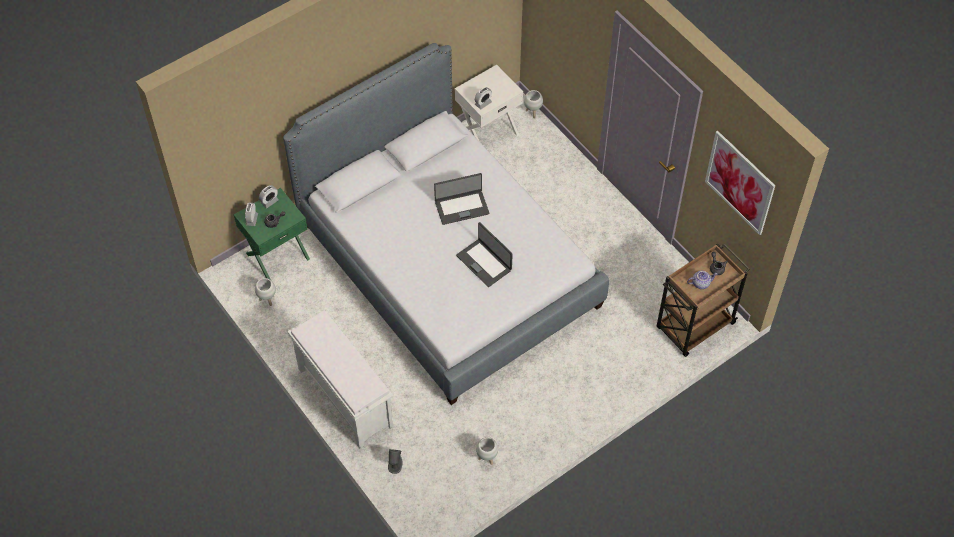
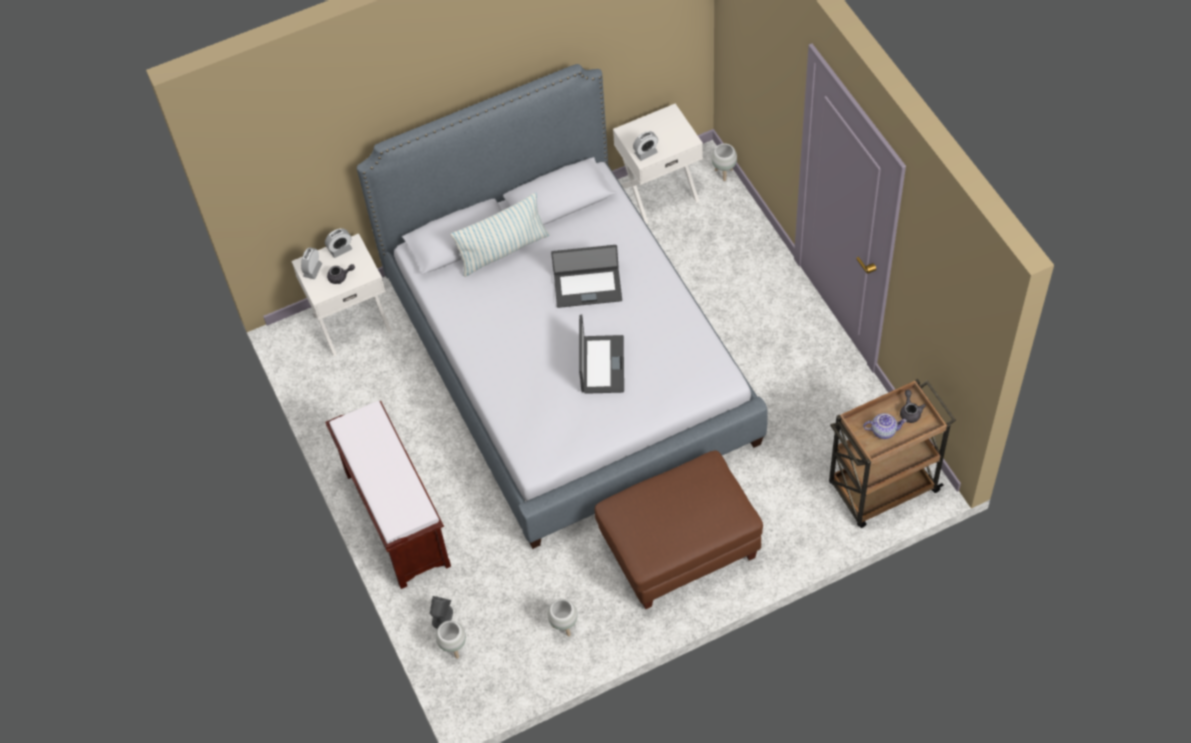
camera: 15 degrees right, 0 degrees up
(267, 300) = (326, 378): white planter -> white planter (453, 648)
(277, 255) = (351, 321): green nightstand -> white nightstand
(344, 397) = (396, 518): white bench -> brown bench
(392, 187) = (503, 250): none -> pillow
(484, 262) = (601, 365): laptop -> laptop turned 150 degrees counterclockwise
(558, 389) = (679, 547): none -> brown ottoman
(739, 182) = (946, 299): picture -> none

